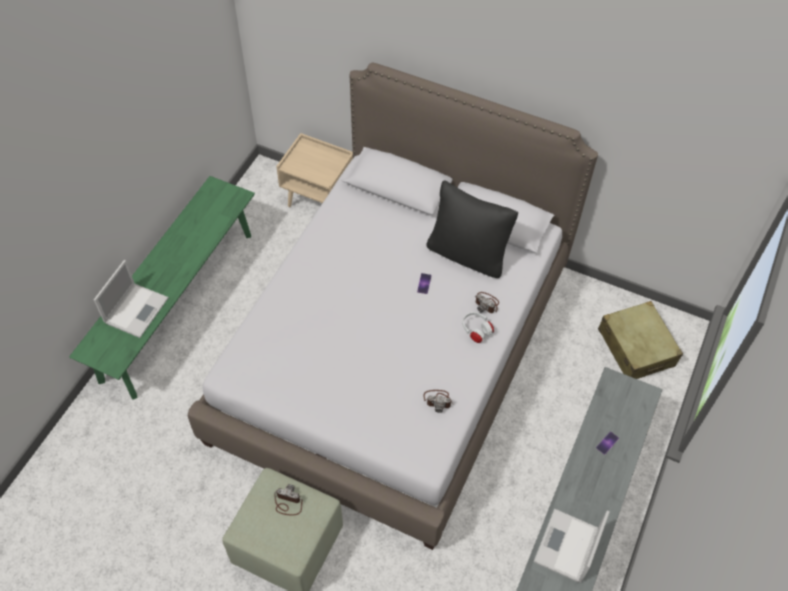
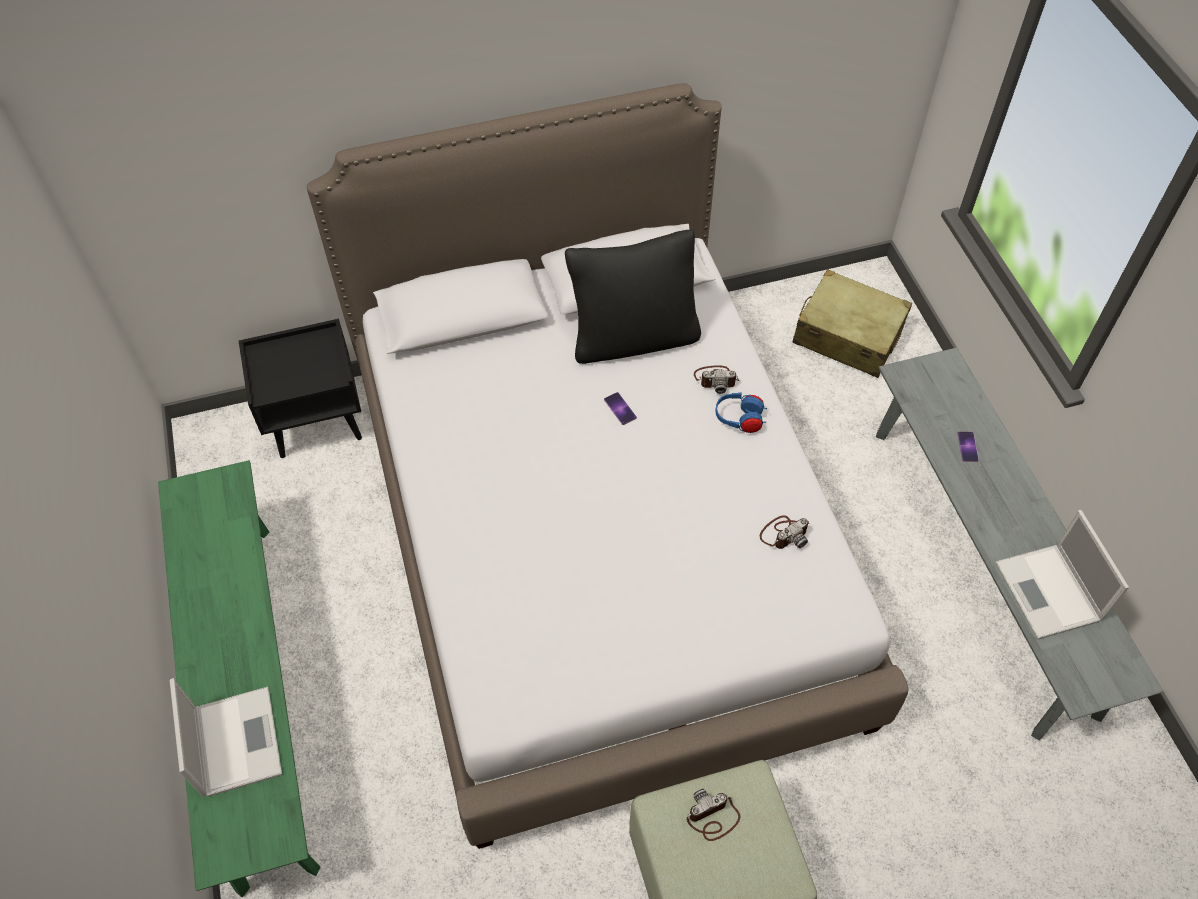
camera: 40 degrees left, 0 degrees up
(319, 200) = (317, 421): beige nightstand -> black nightstand
(476, 331) = (739, 420): white headphones -> blue headphones

